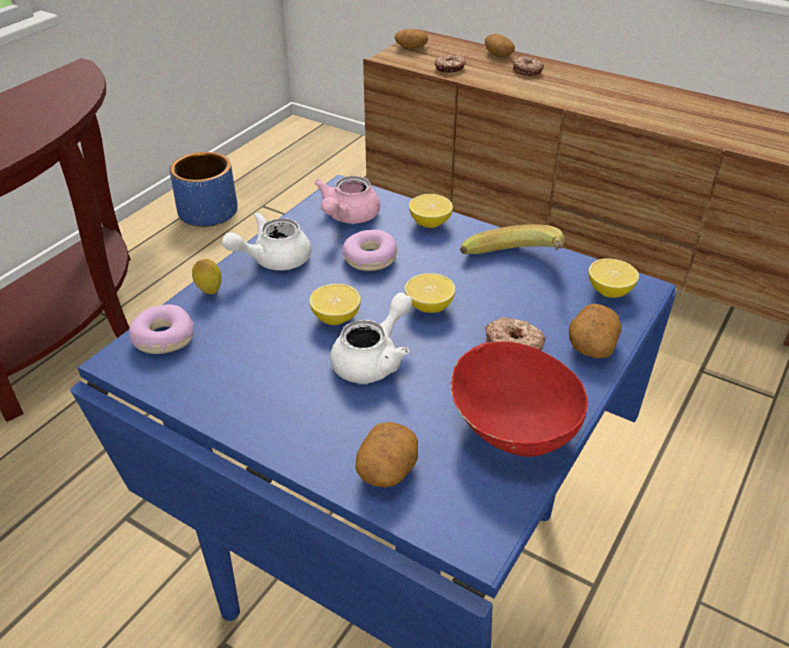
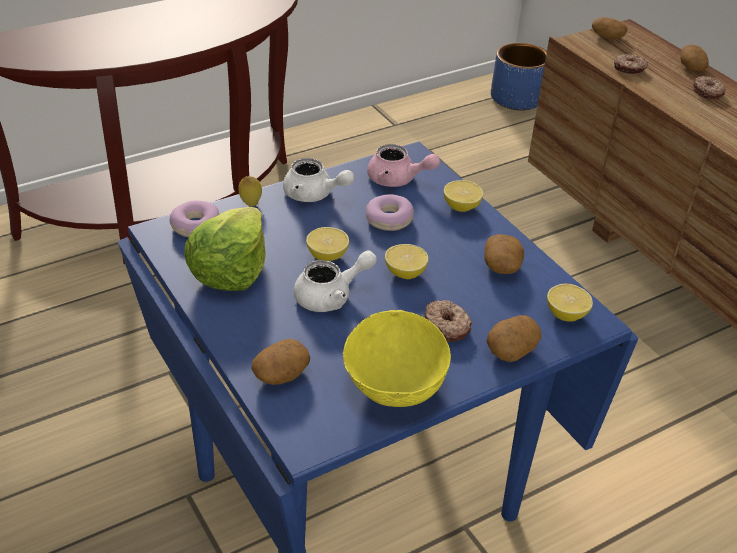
camera: 25 degrees right, 0 degrees up
(208, 213) = (376, 141): blue planter -> blue planter (516, 98)
(239, 372) = (229, 270): none -> lettuce
(273, 259) = (314, 195): white teapot -> white teapot turned 150 degrees counterclockwise
(347, 217) = (397, 179): pink teapot -> pink teapot turned 120 degrees counterclockwise
(511, 427) = (393, 382): red bowl -> yellow bowl
(514, 266) = (502, 266): banana -> potato

